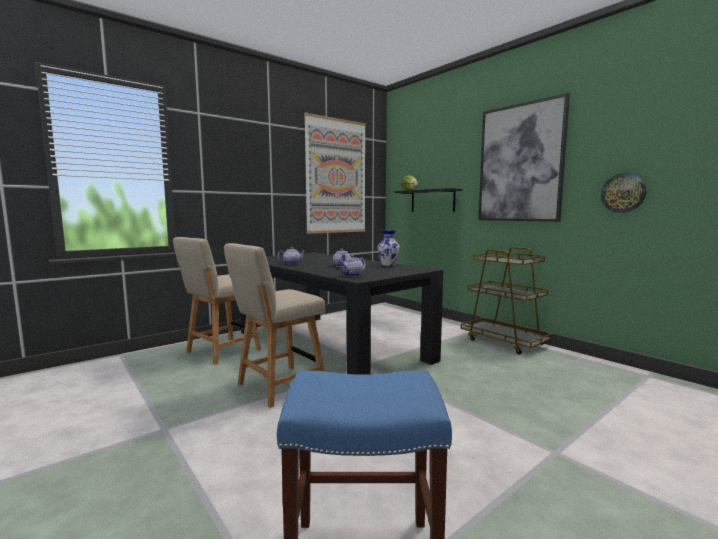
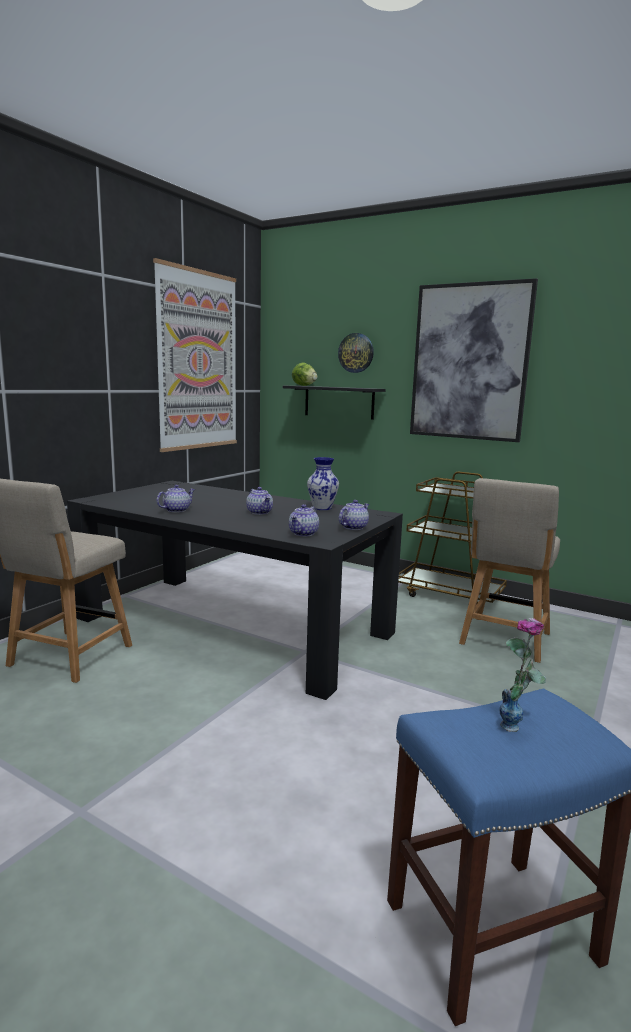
camera: 20 degrees left, 5 degrees up
(278, 387) = (206, 706): beige chair -> beige chair (504, 640)
(372, 384) = (518, 723): none -> vase
(393, 274) = (353, 527): none -> teapot
(623, 193) = (597, 412): wall clock -> wall clock (356, 353)

